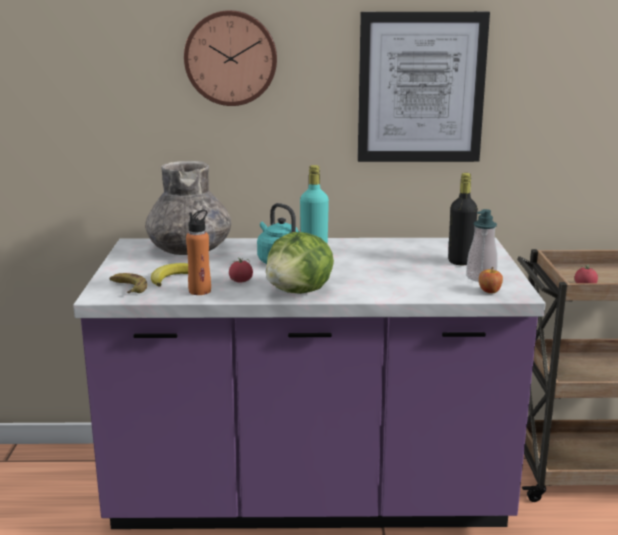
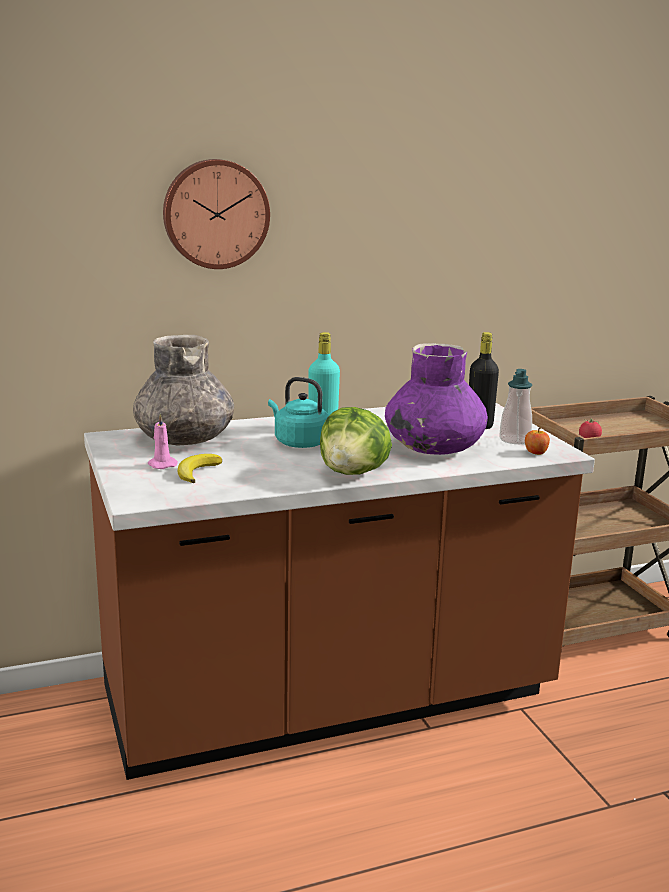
camera: 20 degrees left, 0 degrees up
(127, 288) = (157, 488): banana -> none
(150, 269) = (161, 464): none -> pink candle
(200, 291) = (245, 483): orange bottle -> none
(241, 281) = (279, 468): tomato -> none
(309, 494) = (328, 699): purple counter -> brown counter
(395, 277) = (433, 448): none -> purple vase
(421, 88) = (415, 244): picture -> none

